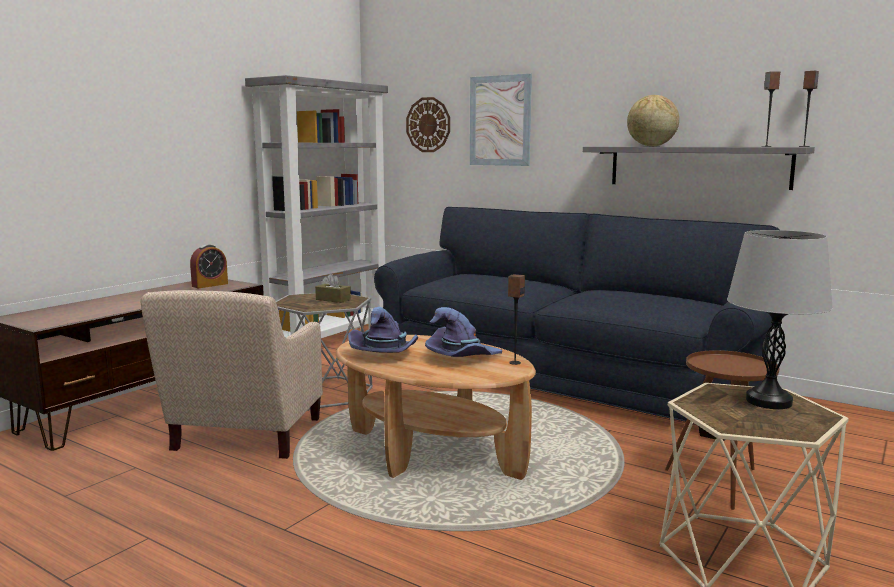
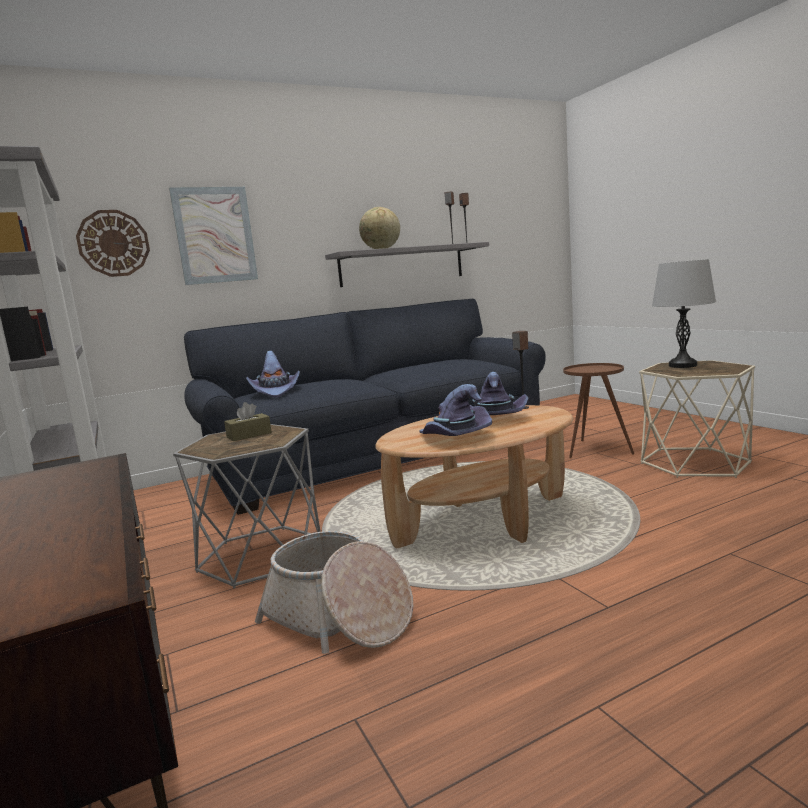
camera: 60 degrees left, 0 degrees up
(210, 285) = (52, 478): alarm clock -> none
(243, 438) = (339, 618): beige armchair -> basket
(463, 277) = (275, 392): none -> purple hat

